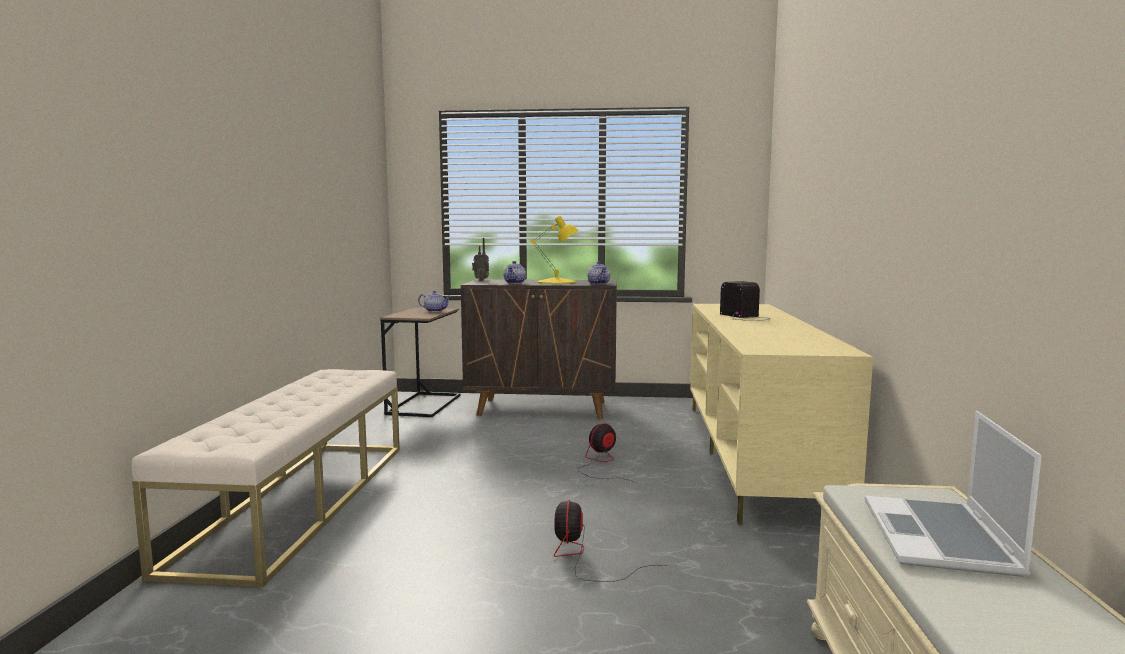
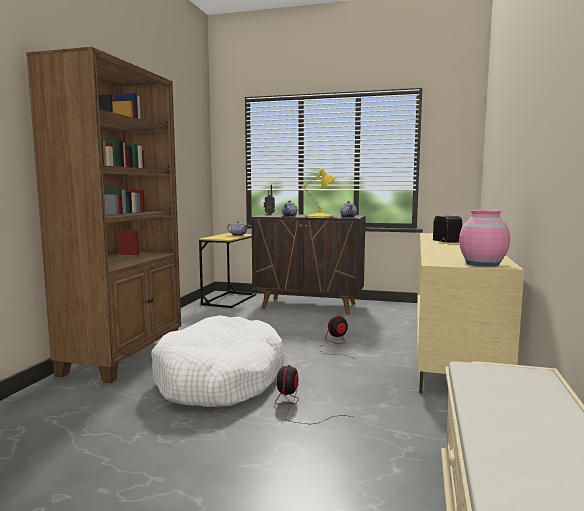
camera: 10 degrees right, 0 degrees up
(300, 500) = (125, 356): beige bench -> brown bookcase
(424, 404) = (229, 299): brown side table -> yellow side table
(460, 525) = (220, 379): none -> white dog bed
(815, 349) = (482, 264): none -> pink vase
(941, 539) = (517, 404): laptop -> none

